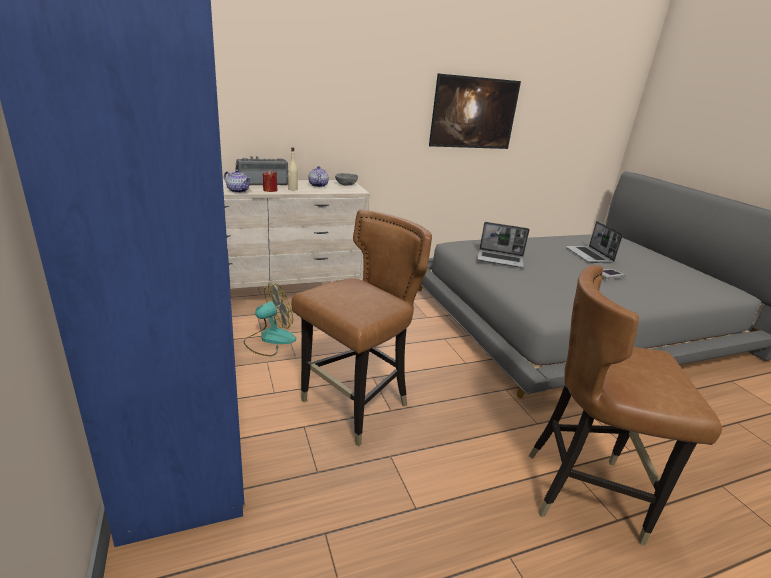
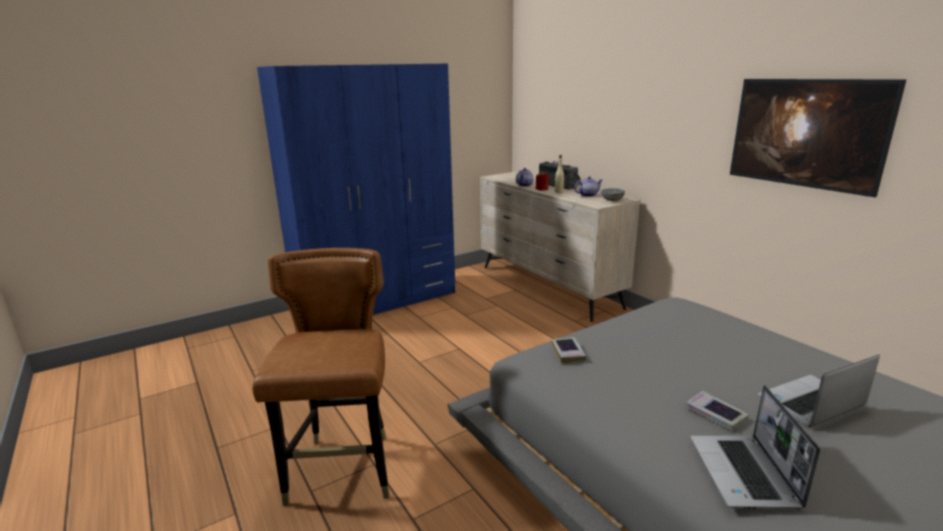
camera: 80 degrees right, 5 degrees down
(270, 339) = (482, 302): fan -> none
(355, 406) = (417, 347): brown chair -> none
(500, 259) = (654, 326): laptop -> laptop (744, 473)
(541, 293) = (568, 353): none -> book

